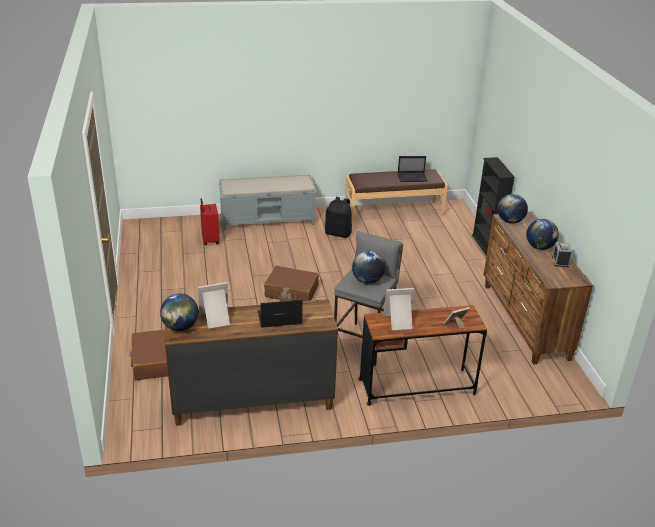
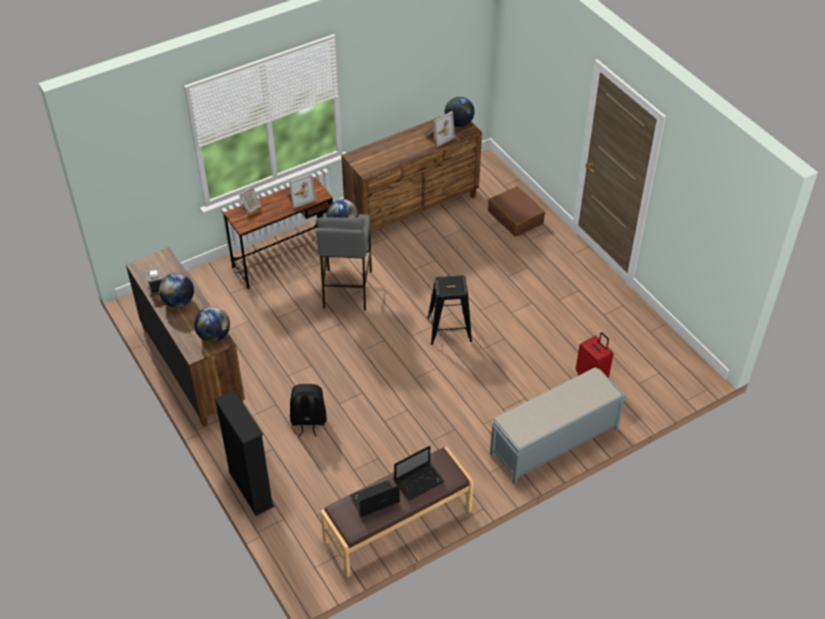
camera: 160 degrees right, 15 degrees up
(278, 319) = (391, 150): laptop -> laptop (420, 481)
(291, 292) = (449, 329): brown suitcase -> black stool
(338, 233) = (450, 446): black backpack -> black backpack (308, 421)

